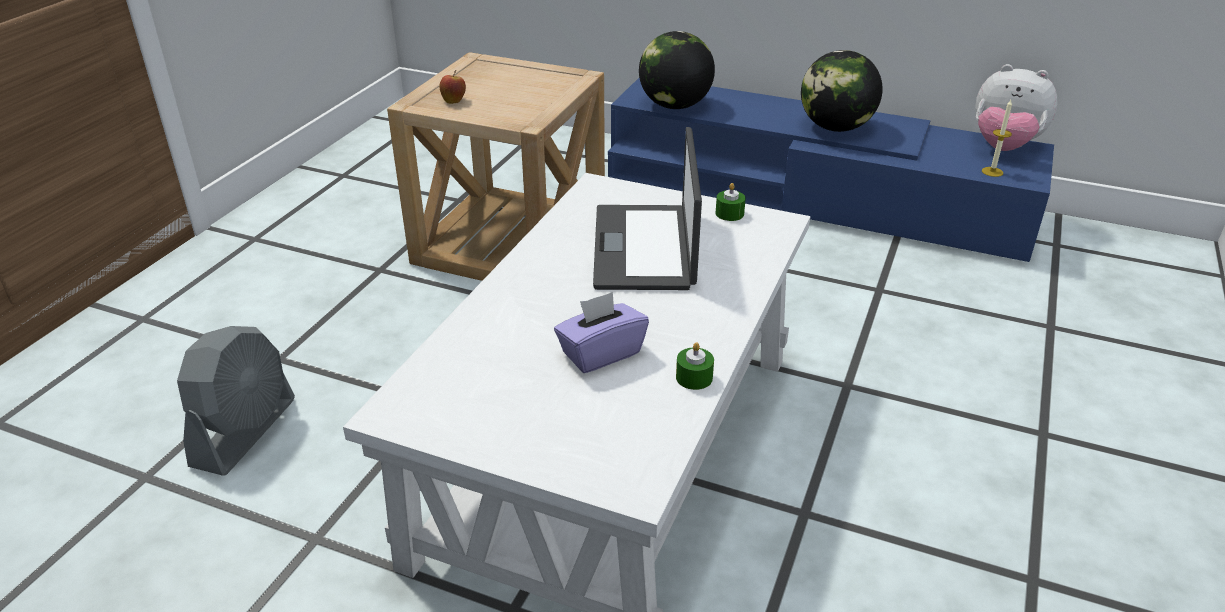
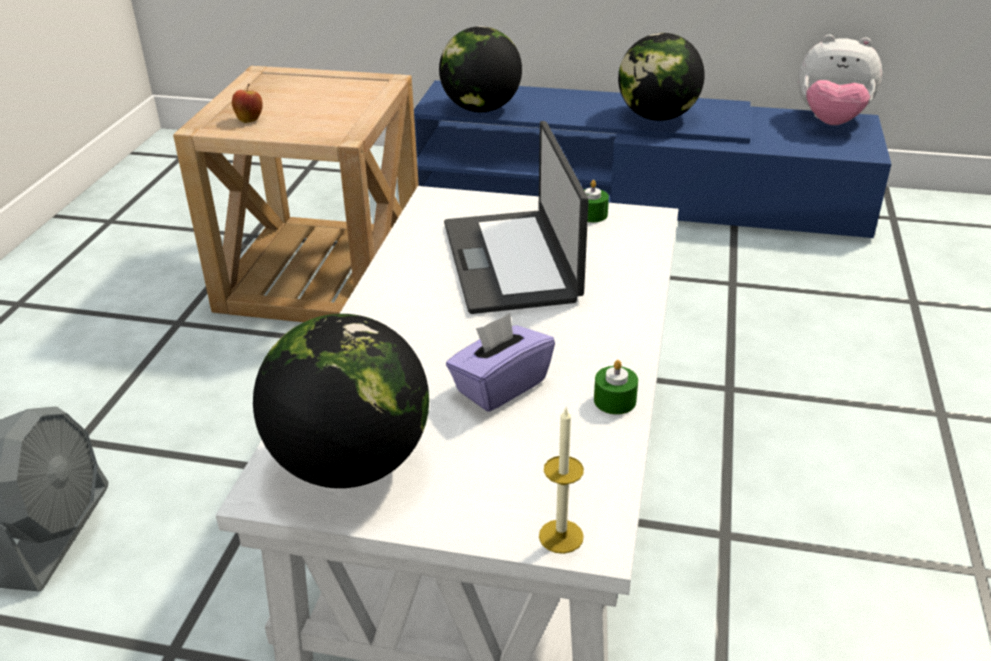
camera: 10 degrees left, 0 degrees up
(458, 401) = (350, 464): none -> globe
(992, 172) = (828, 147): candle -> candle (561, 536)

